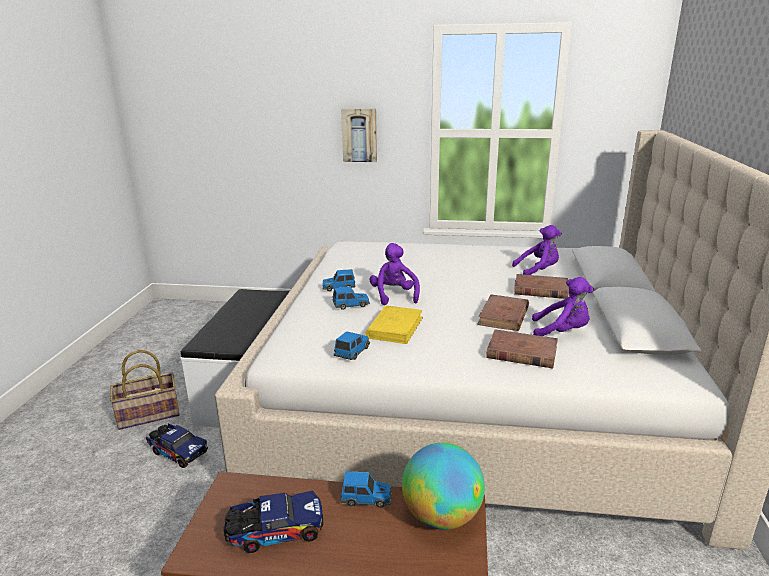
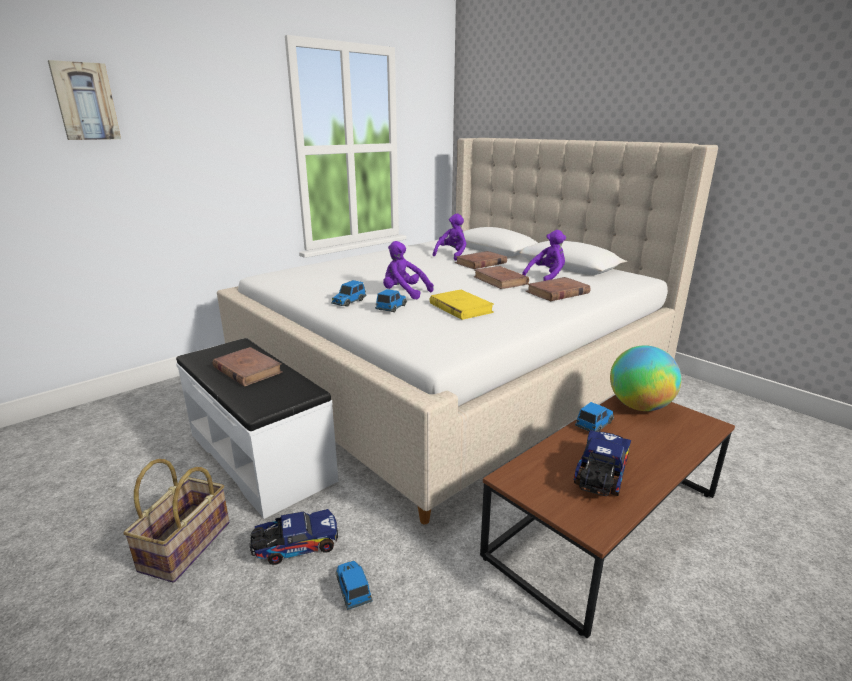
camera: 50 degrees left, 0 degrees up
(245, 315) = (247, 370): none -> brown book
(353, 352) = (476, 329): toy car -> toy car (353, 589)
(359, 135) = (223, 156): picture -> picture (85, 101)

